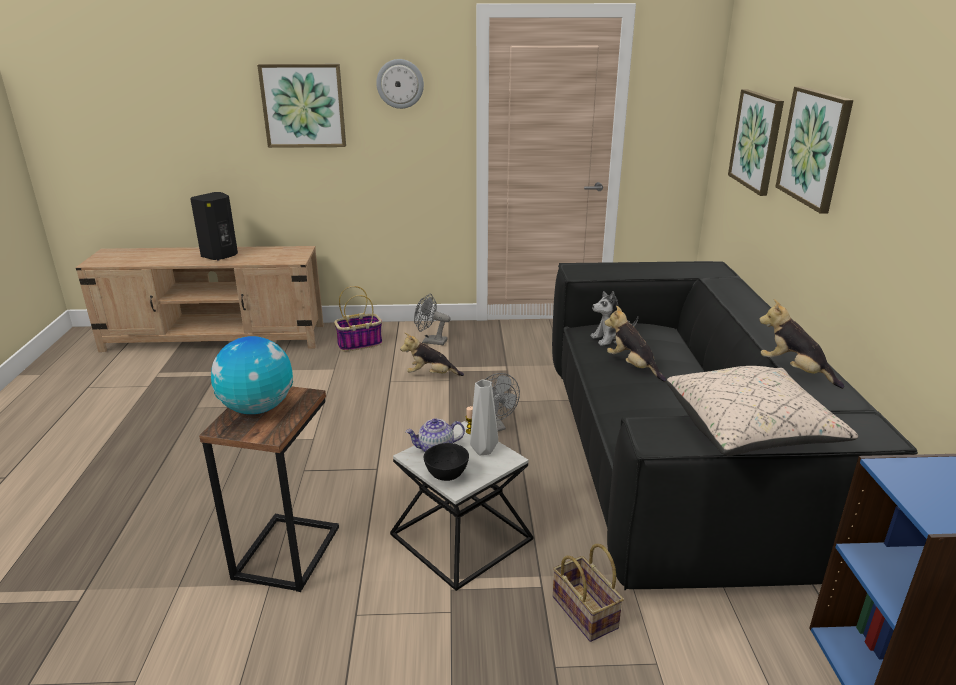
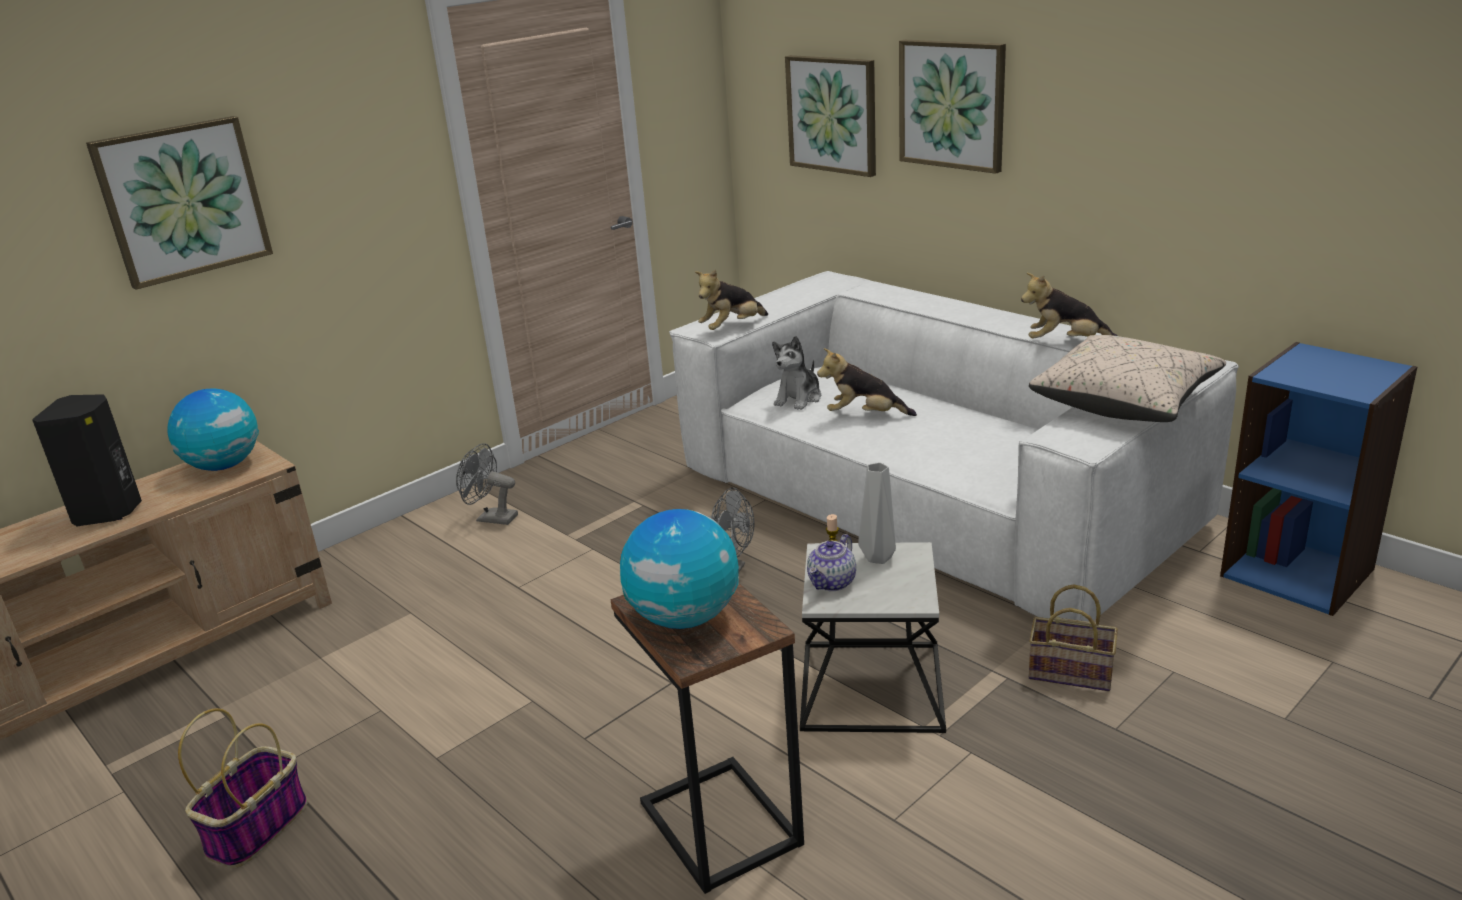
camera: 40 degrees left, 0 degrees up
(284, 253) = (224, 466): none -> globe
(360, 343) = (393, 566): basket -> basket (258, 827)
(400, 83) = (336, 131): wall clock -> none
(430, 341) = (491, 518): grey fan -> grey fan turned 45 degrees clockwise
(431, 375) = (560, 554): plush toy -> plush toy (732, 328)
(446, 476) = (889, 598): black bowl -> none
(675, 451) = (931, 498): black sofa -> white sofa

